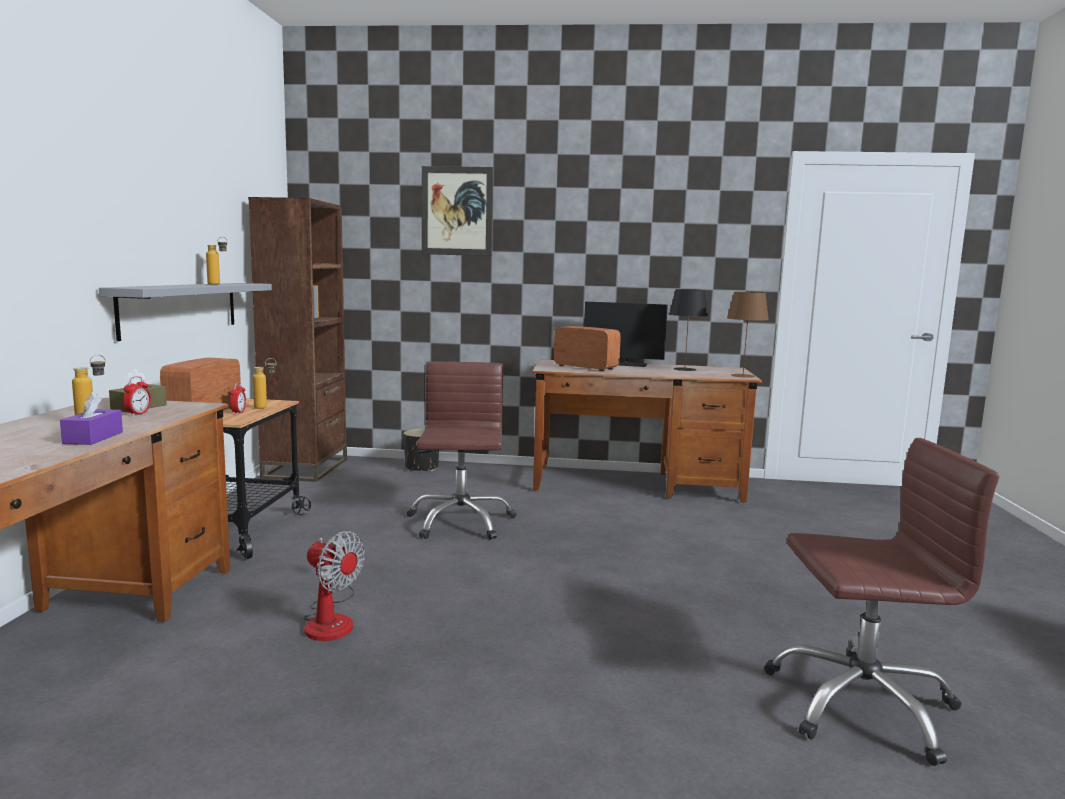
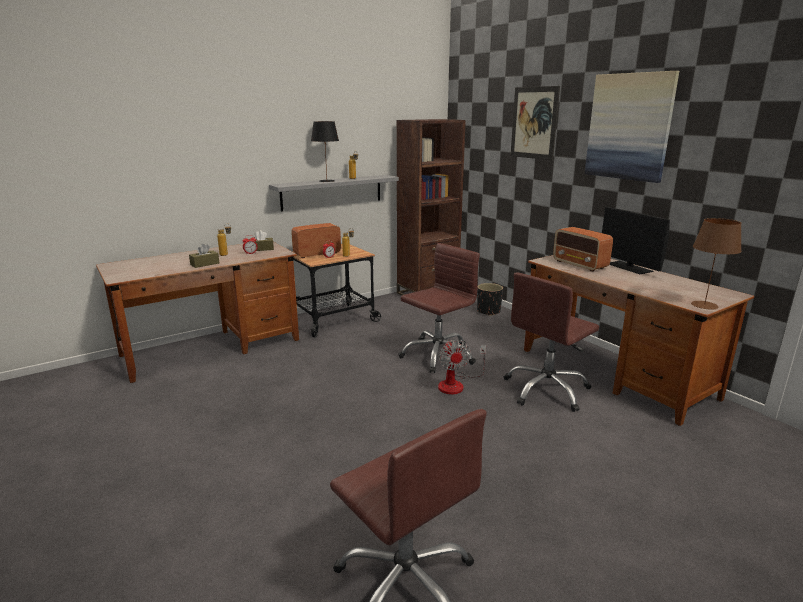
camera: 50 degrees right, 10 degrees up
(93, 438) = (205, 264): purple tissue box -> brown tissue box
(331, 620) = (287, 381): fan -> fan (456, 384)
(585, 367) = (580, 265): radio -> radio turned 150 degrees clockwise
(591, 214) = (629, 127): none -> picture
(619, 514) = (547, 390): none -> brown office chair
(685, 369) = (670, 285): black table lamp -> black table lamp (327, 181)

